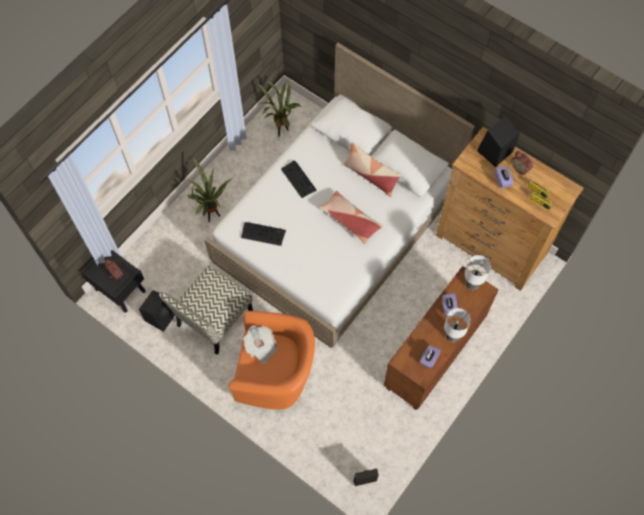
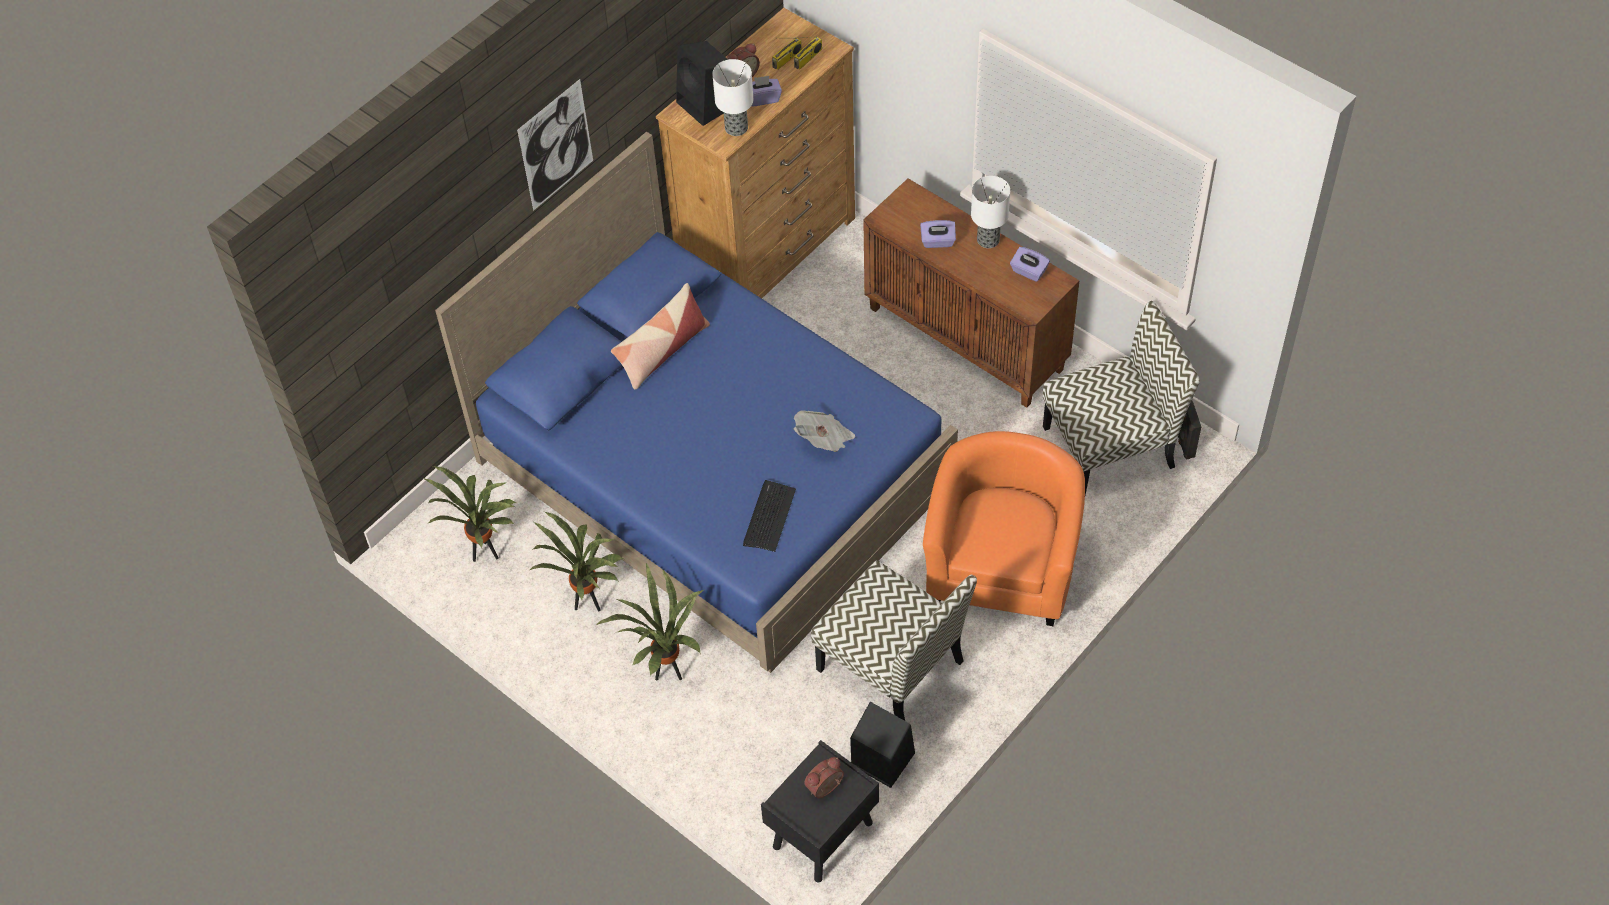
camera: 85 degrees left, 10 degrees down
(252, 178) = (589, 605): none -> potted plant
(261, 347) = (982, 540): newspaper -> newspaper (824, 440)
(298, 179) = (657, 460): keyboard -> none
(335, 228) = (714, 470): white bed -> blue bed
(350, 220) = (751, 384): pillow -> none
(361, 436) = (1110, 445): none -> chair
(427, 66) = (556, 145): none -> picture
(472, 284) = (898, 209): table lamp -> table lamp (737, 128)

